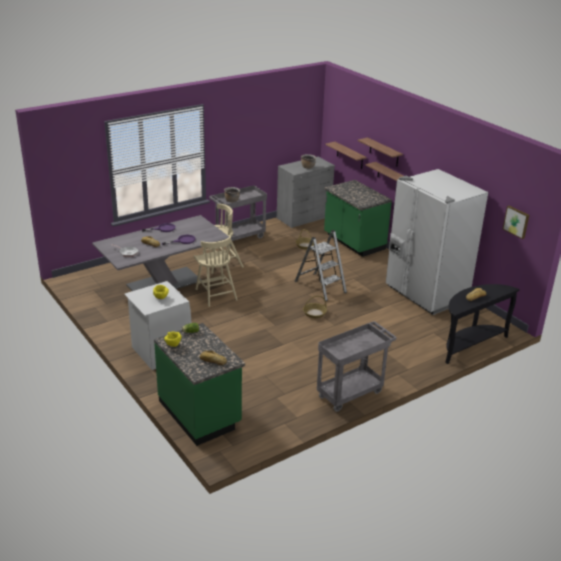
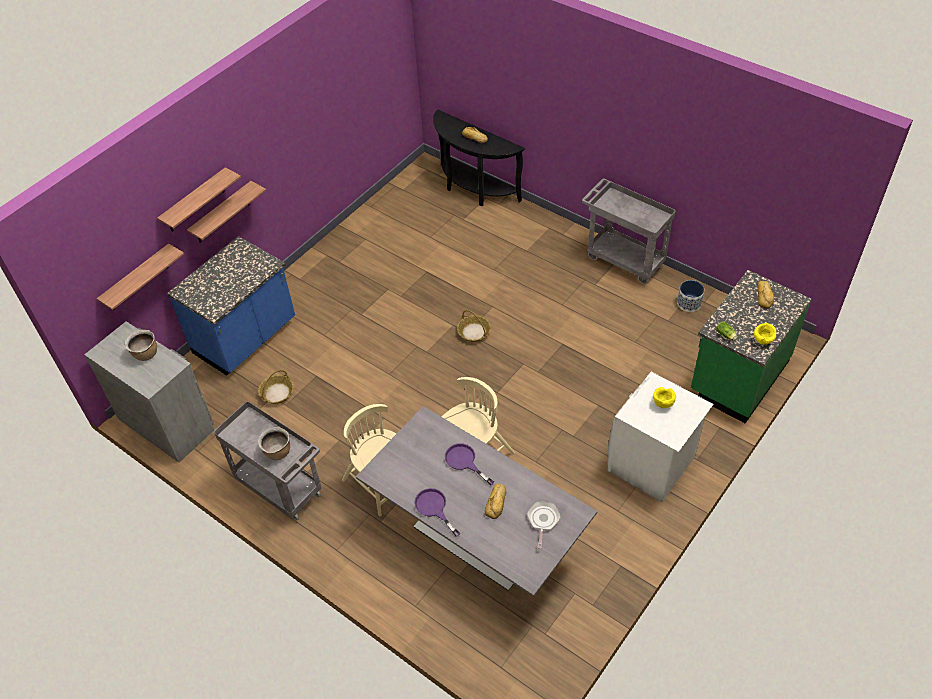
camera: 105 degrees left, 20 degrees up
(287, 414) = (689, 303): none -> planter
(319, 286) = (399, 344): grey step ladder -> none
(353, 242) = (246, 338): green counter -> blue counter
(426, 293) = (372, 238): white fridge -> none
(516, 221) = (385, 66): picture -> none

